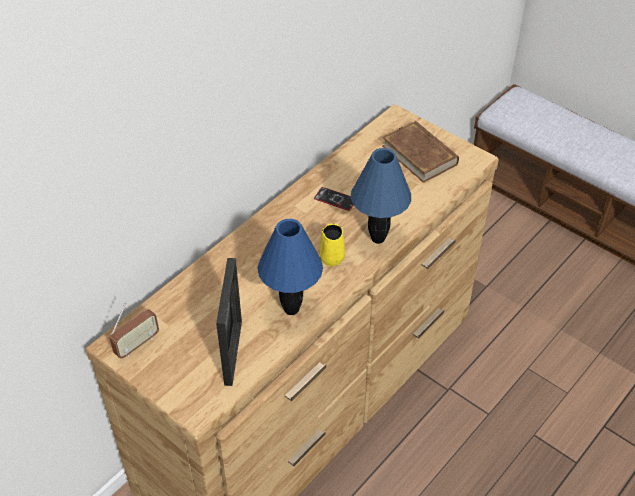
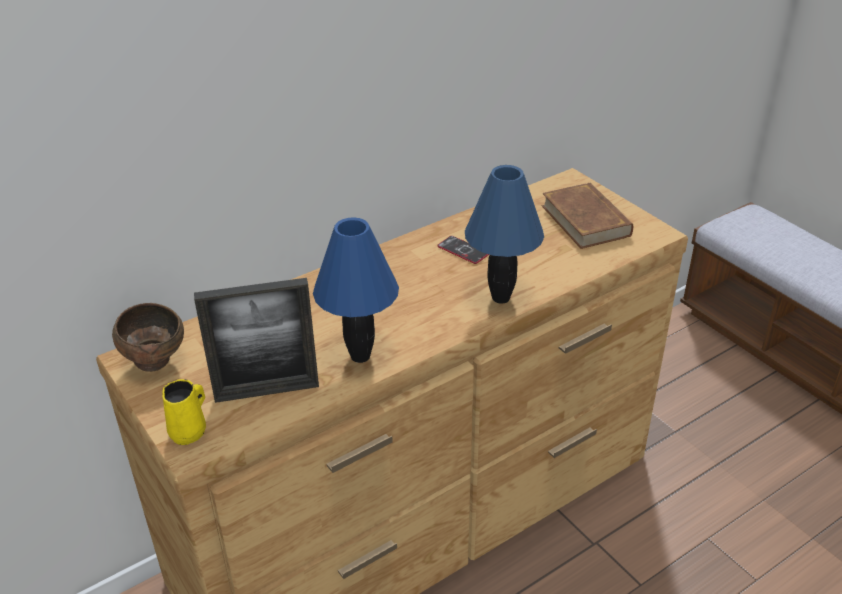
camera: 15 degrees right, 10 degrees down
(137, 345) = (156, 362): radio -> brown bowl
(233, 352) = (267, 391): picture frame -> picture frame turned 60 degrees clockwise
(332, 257) = (435, 309): yellow mug -> yellow mug (189, 431)

